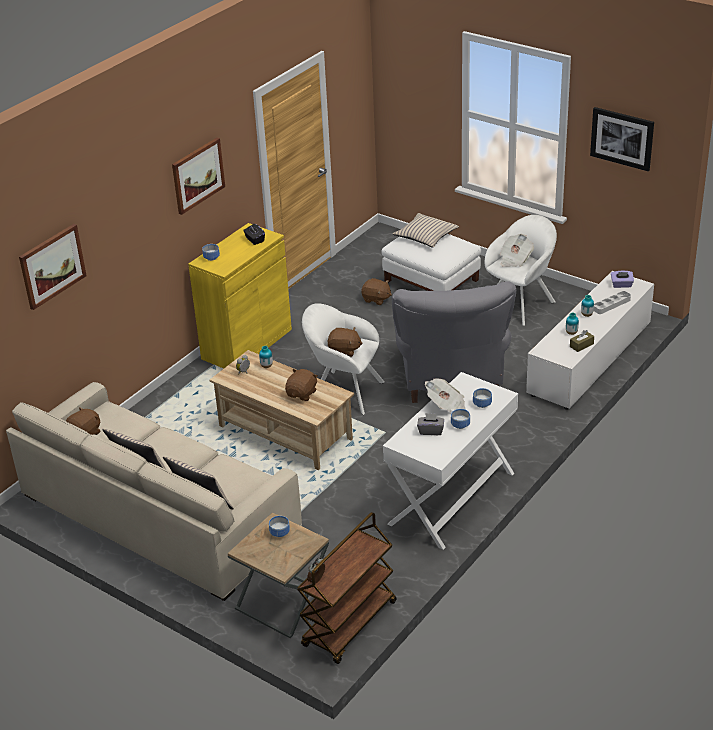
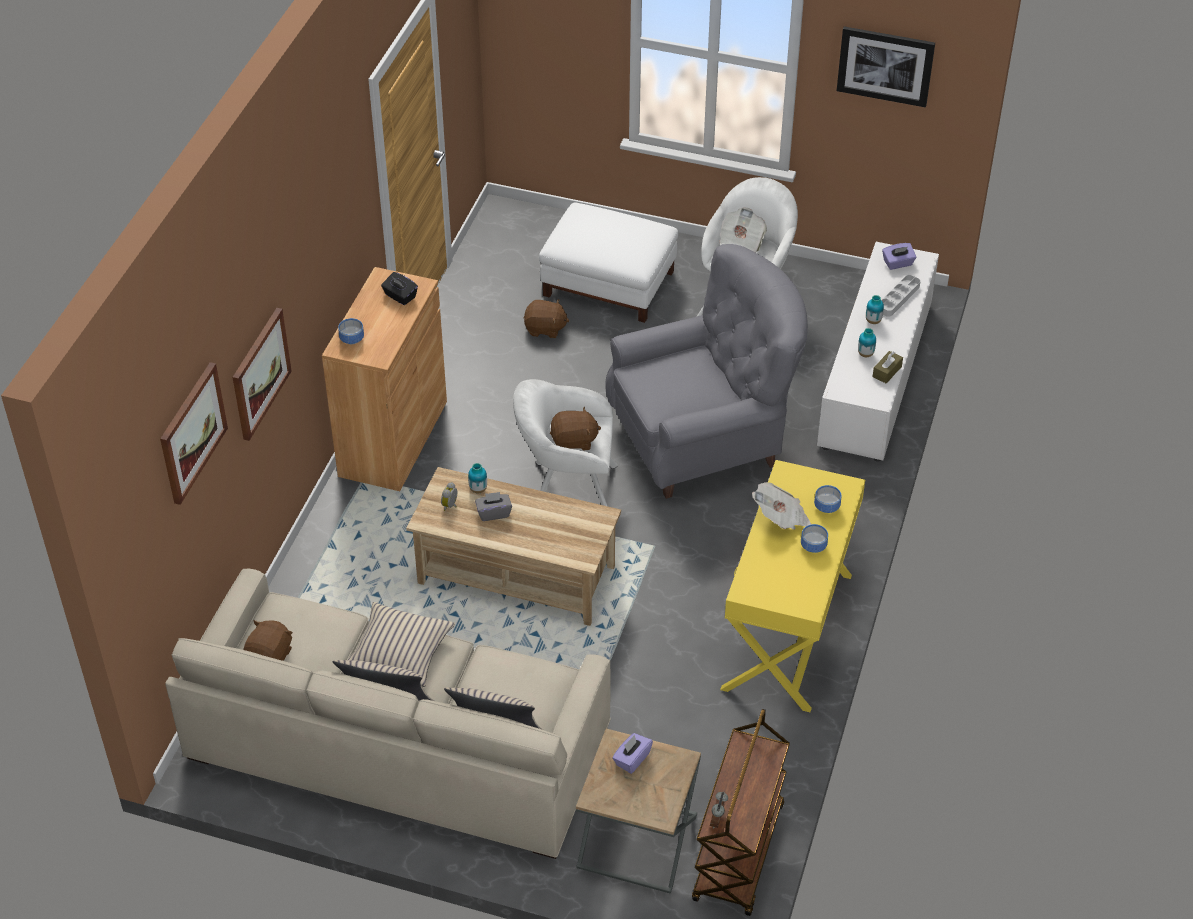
camera: 20 degrees left, 10 degrees up
(197, 175) = (322, 227): picture -> picture (260, 373)
(247, 344) = (393, 438): yellow cabinet -> brown cabinet
(279, 533) = (632, 759): bowl -> purple tissue box
(302, 394) = (550, 526): brown plush toy -> none
(425, 236) = (596, 224): beige pillow -> beige pillow (399, 652)
(430, 431) = (779, 563): grey tissue box -> grey tissue box (493, 513)
(450, 377) = (704, 440): grey armchair -> grey armchair turned 90 degrees counterclockwise
(452, 498) = (788, 631): white console table -> yellow console table

